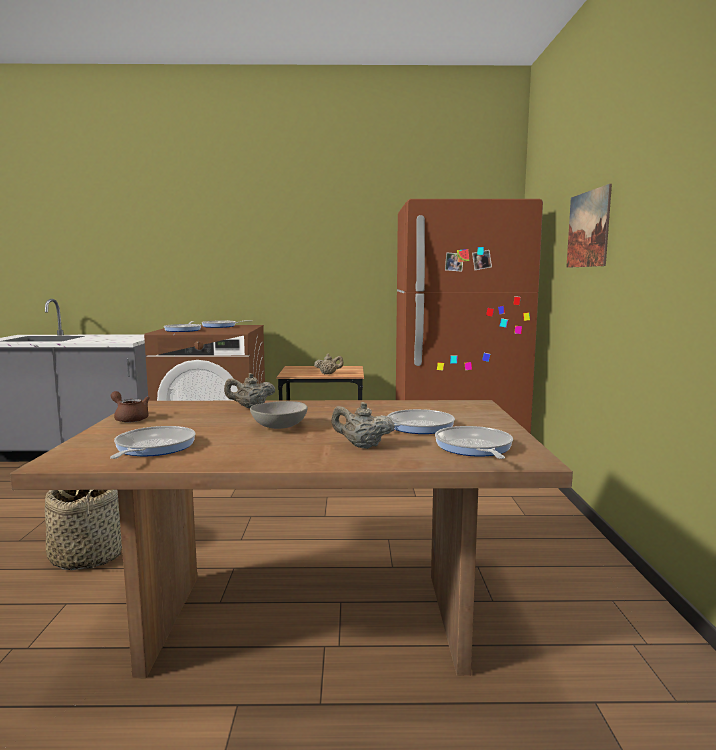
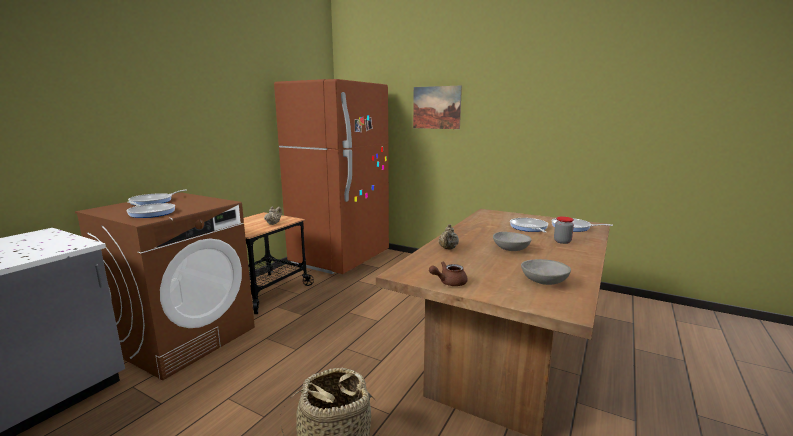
camera: 60 degrees left, 5 degrees up
(152, 448) = (544, 282): frying pan -> grey bowl
(362, 446) = (562, 241): beige teapot -> jar

